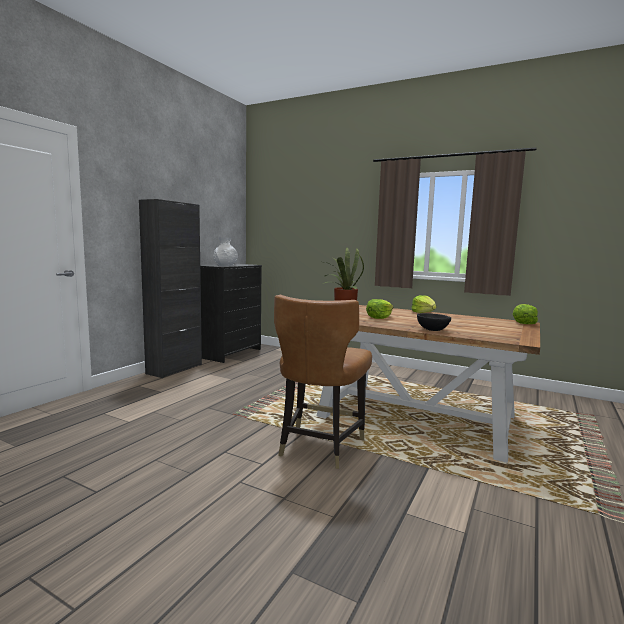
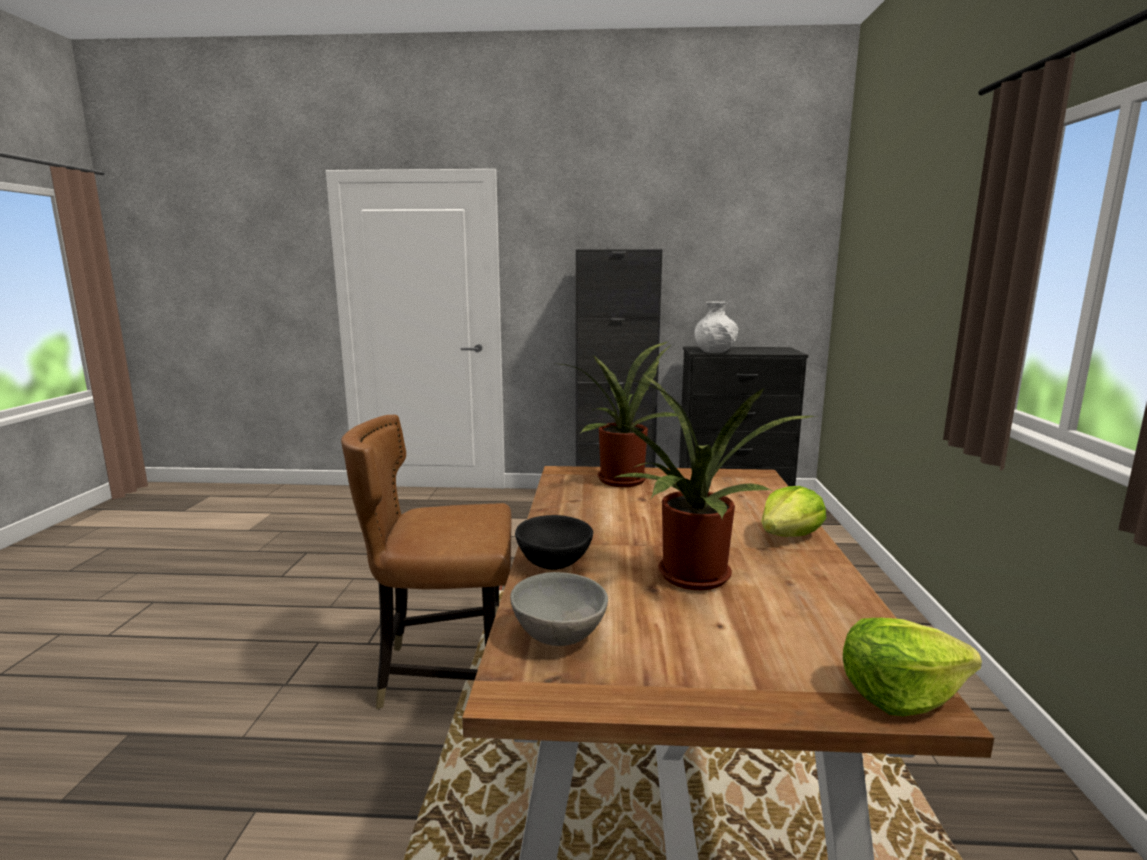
camera: 65 degrees right, 5 degrees up
(379, 317) = (636, 506): lettuce -> none
(454, 323) = (692, 579): none -> potted plant
(490, 336) = (560, 635): none -> grey bowl

